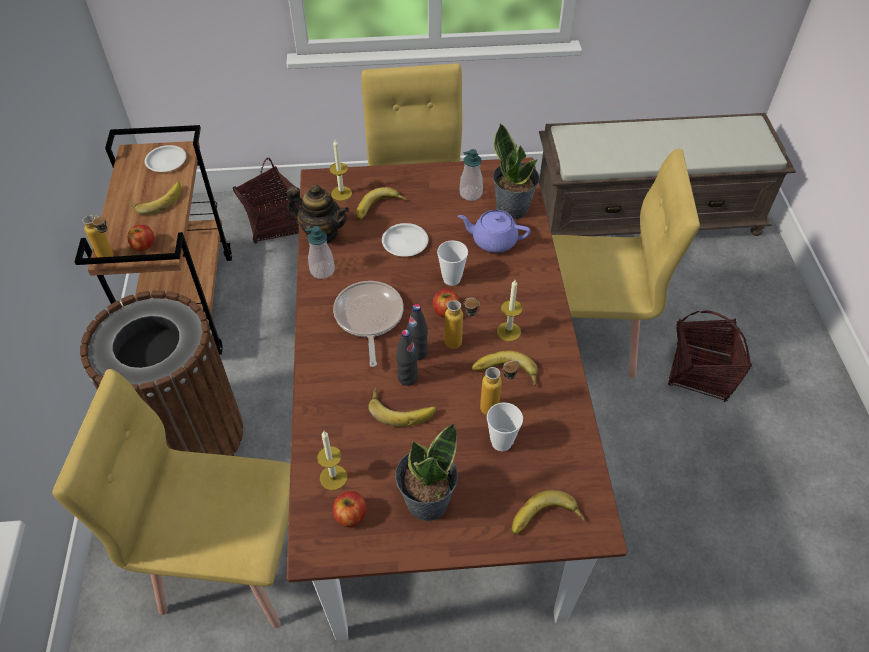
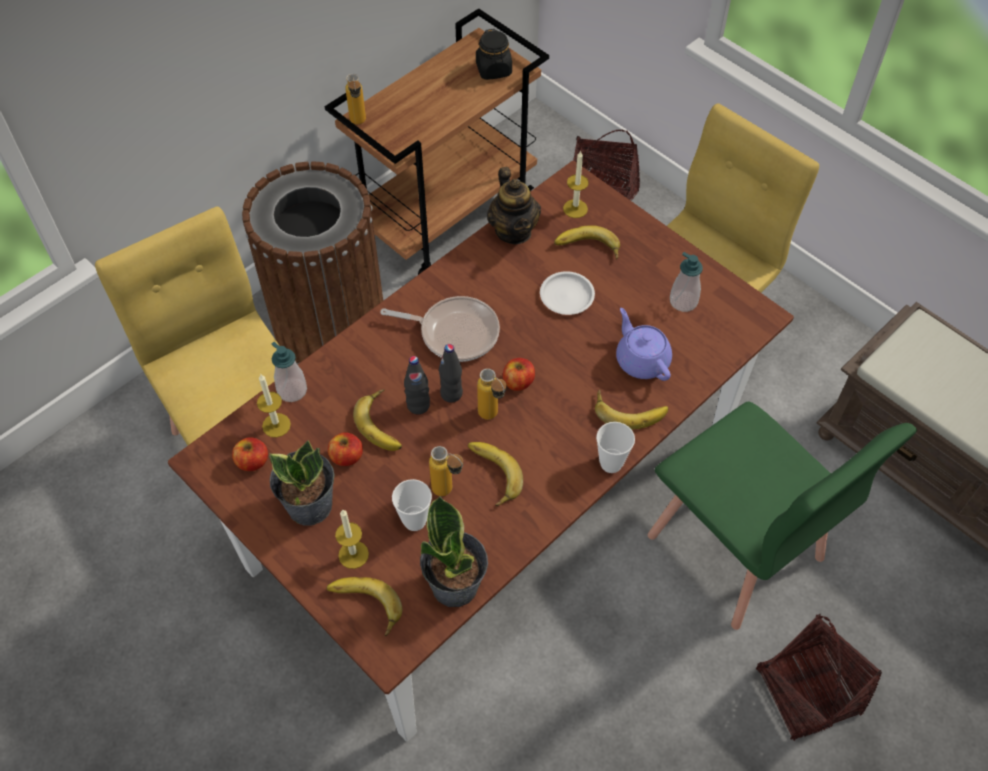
camera: 50 degrees right, 5 degrees up
(143, 245) = (392, 131): apple -> apple (346, 456)
(157, 200) = (447, 100): banana -> banana (630, 409)
(166, 161) = (494, 70): white plate -> black jar
(322, 270) = (473, 262): soap dispenser -> soap dispenser (292, 390)
(369, 318) = (454, 332): frying pan -> frying pan turned 60 degrees clockwise
(451, 279) = (560, 360): cup -> cup (611, 463)
(508, 331) = (542, 445): candle -> candle (353, 554)
(512, 207) = (702, 346): potted plant -> potted plant (456, 585)
(583, 338) = (735, 548): yellow chair -> green chair

